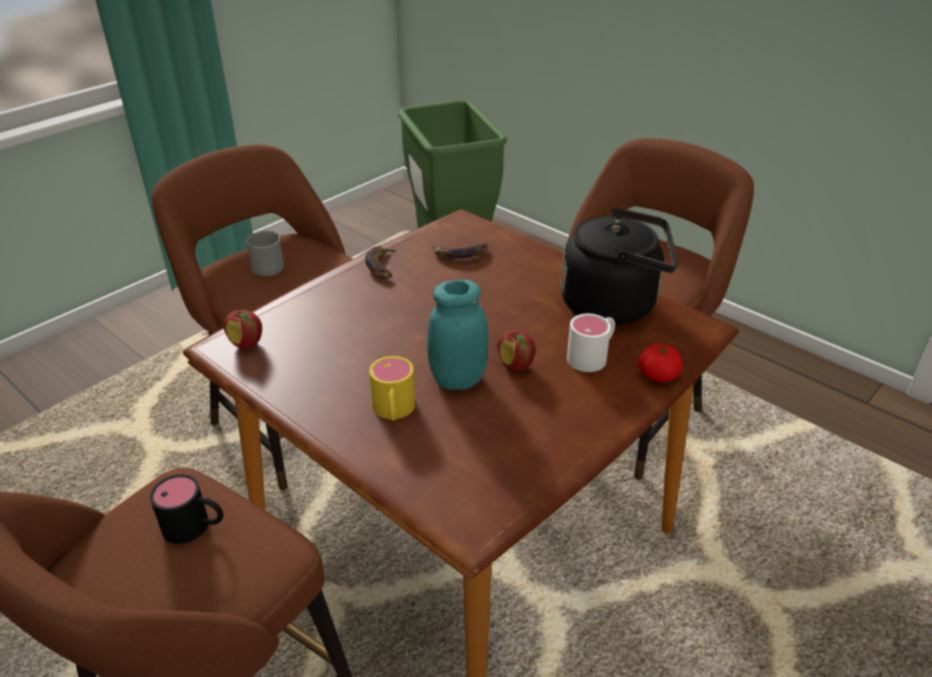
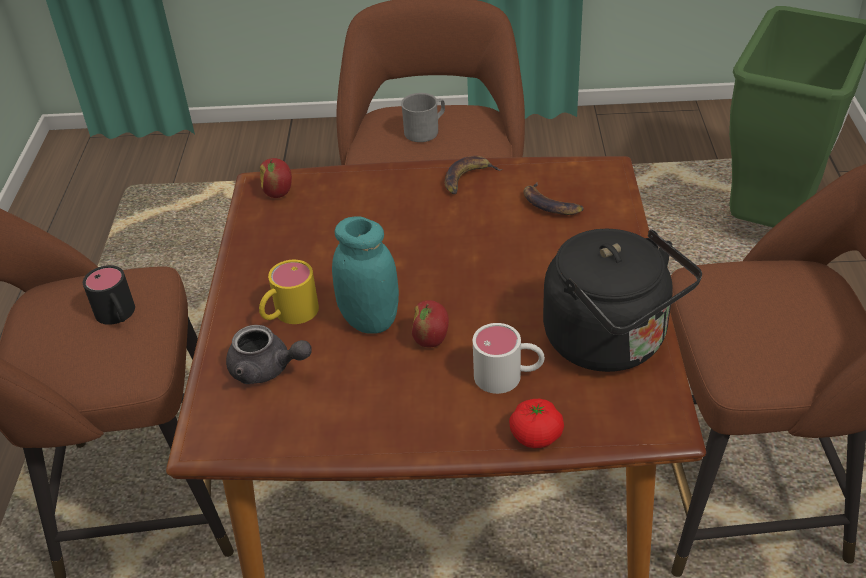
camera: 50 degrees right, 5 degrees up
(437, 454) = (267, 369): none -> grey teapot

